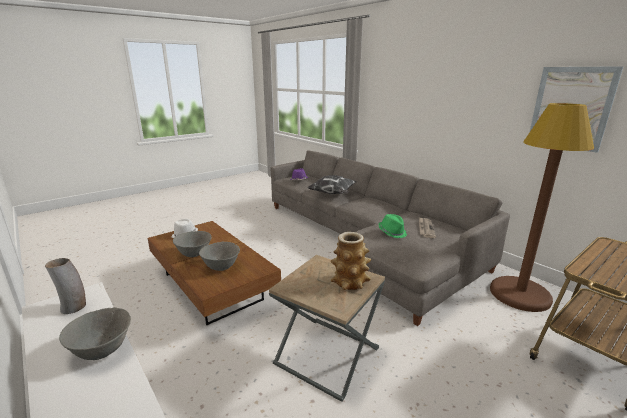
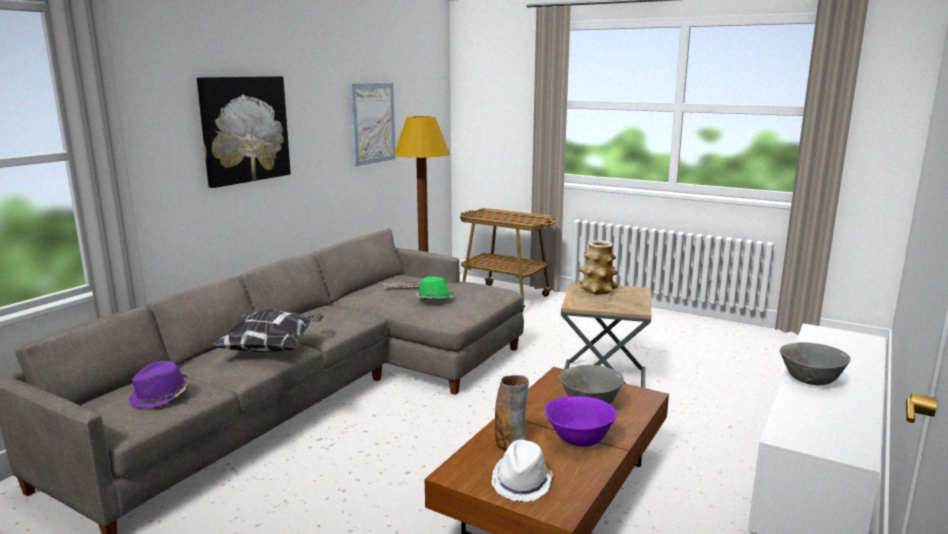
camera: 110 degrees left, 5 degrees down
(74, 307) = (814, 430): vase -> vase (511, 443)
(194, 254) = (579, 441): grey bowl -> purple bowl
(430, 94) = (244, 129): none -> picture

